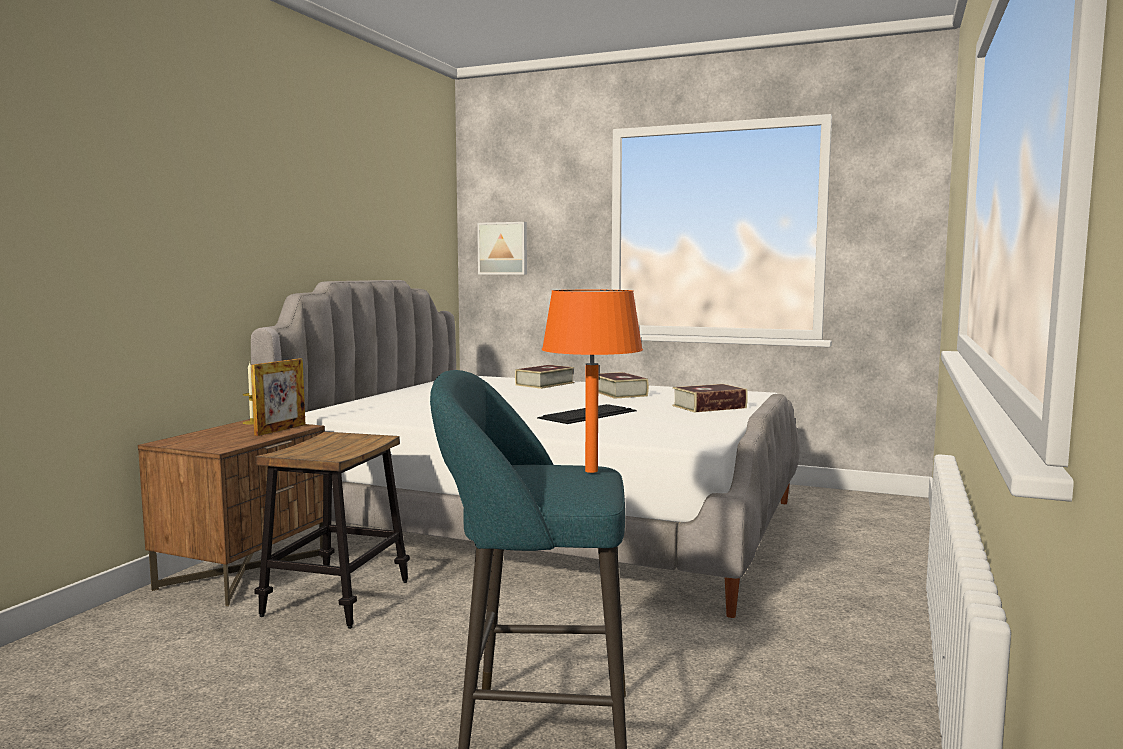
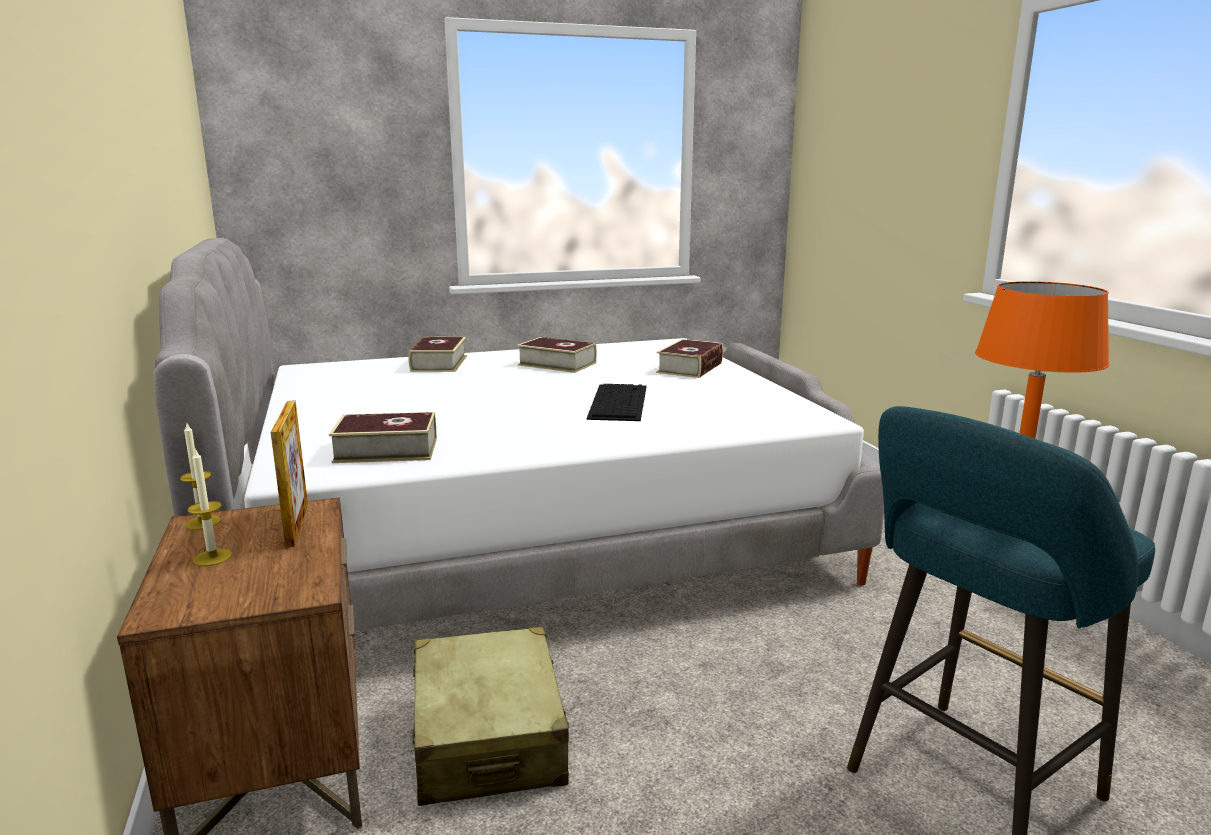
camera: 40 degrees left, 10 degrees up
(223, 432) = (212, 557): none -> candle
(337, 598) = (488, 737): stool -> beige suitcase
(391, 412) = (386, 450): none -> book
(503, 248) = (290, 177): picture -> none

